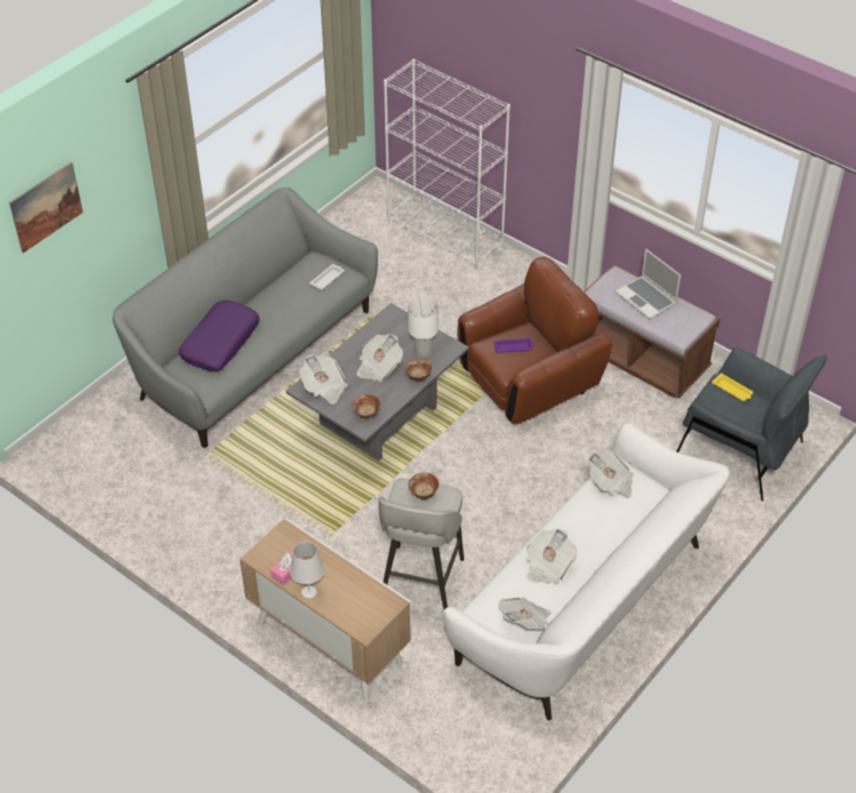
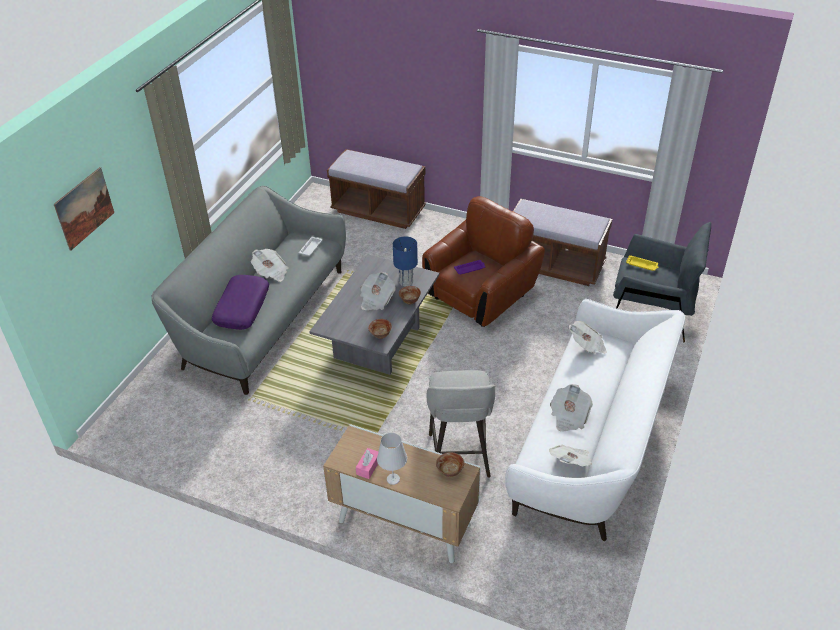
camera: 15 degrees left, 5 degrees down
(324, 388) = (339, 323): newspaper -> newspaper (271, 272)
(423, 350) = (406, 281): white table lamp -> blue table lamp
(423, 494) = (458, 380): bowl -> bowl (450, 472)
(445, 234) = (378, 211): white bookcase -> brown bench
(647, 299) = (556, 215): laptop -> none

